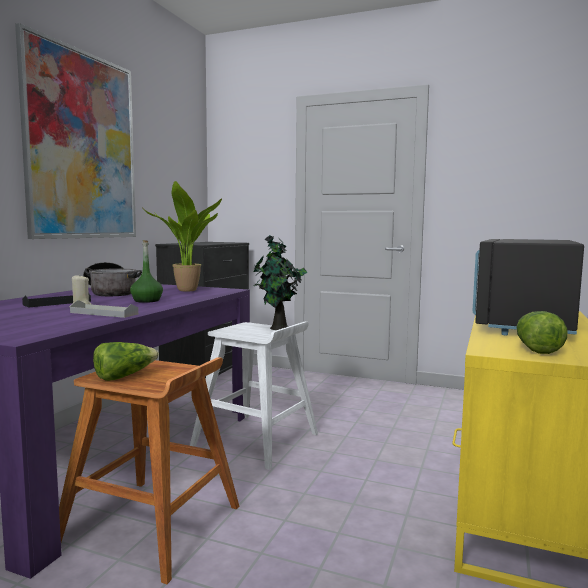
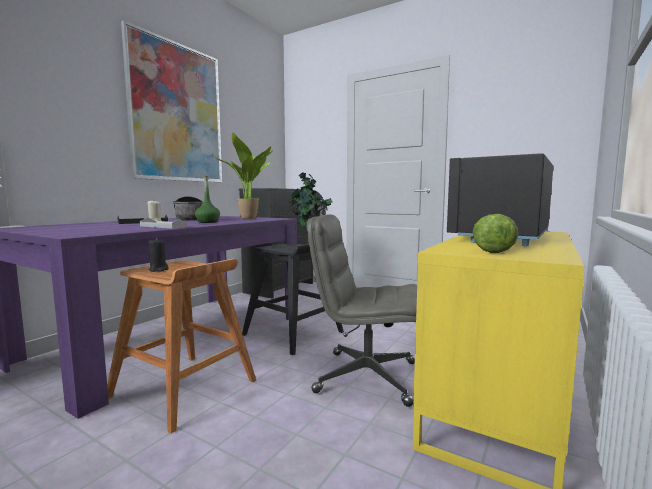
camera: 10 degrees right, 0 degrees up
(124, 376) = (158, 270): lettuce -> black candle
(257, 440) = (294, 333): white stool -> black stool
(369, 491) = (365, 377): none -> grey office chair

